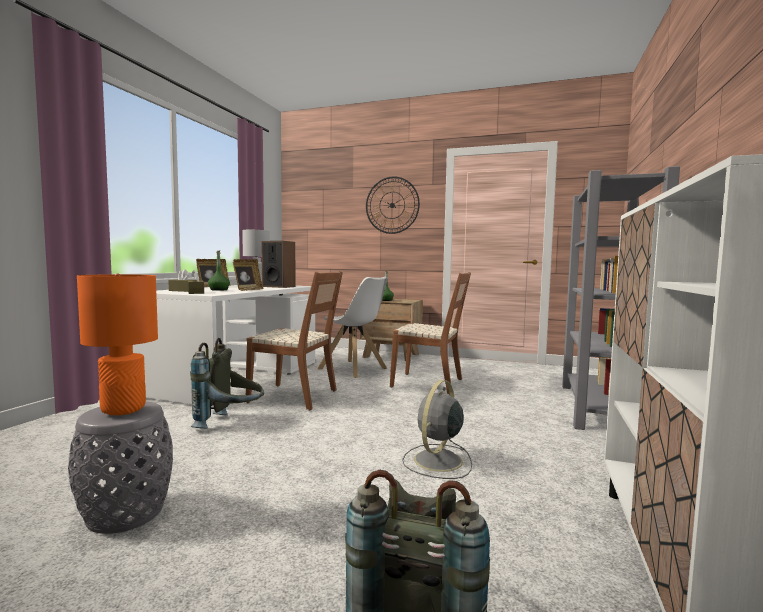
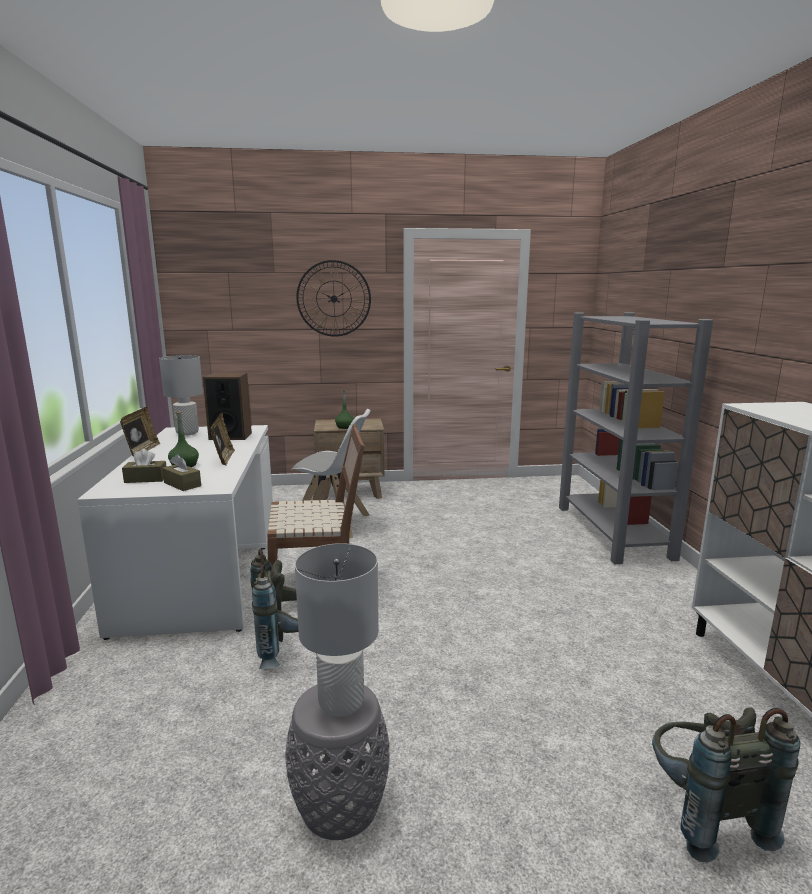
camera: 25 degrees left, 10 degrees up
(123, 411) = (341, 705): orange table lamp -> grey table lamp
(430, 384) = (439, 531): chair -> none
(437, 461) = (548, 638): grey fan -> none

